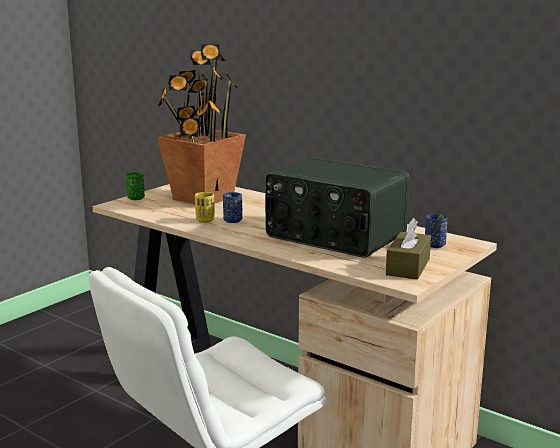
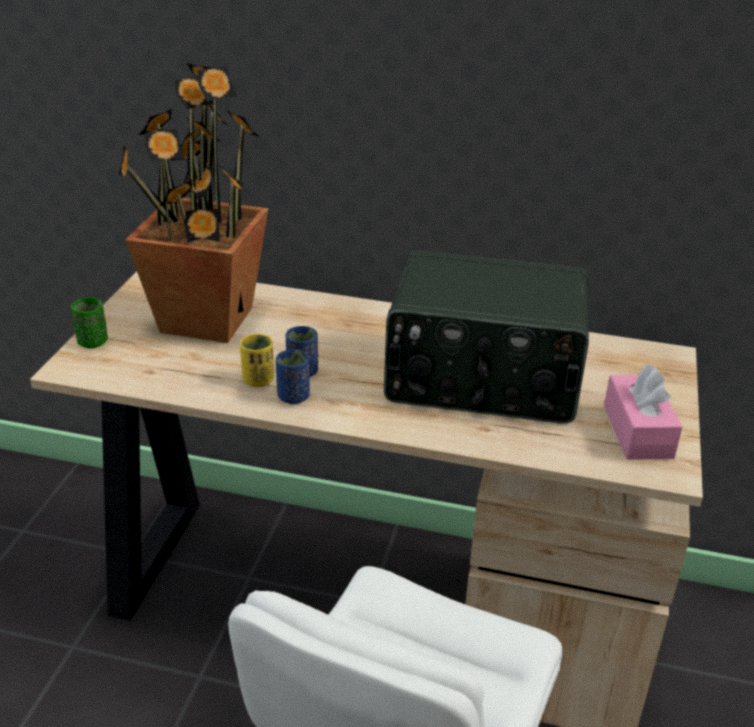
camera: 25 degrees left, 15 degrees up
(408, 267) = (637, 431): brown tissue box -> pink tissue box
(434, 245) = (628, 370): blue cup -> blue cup (293, 397)

